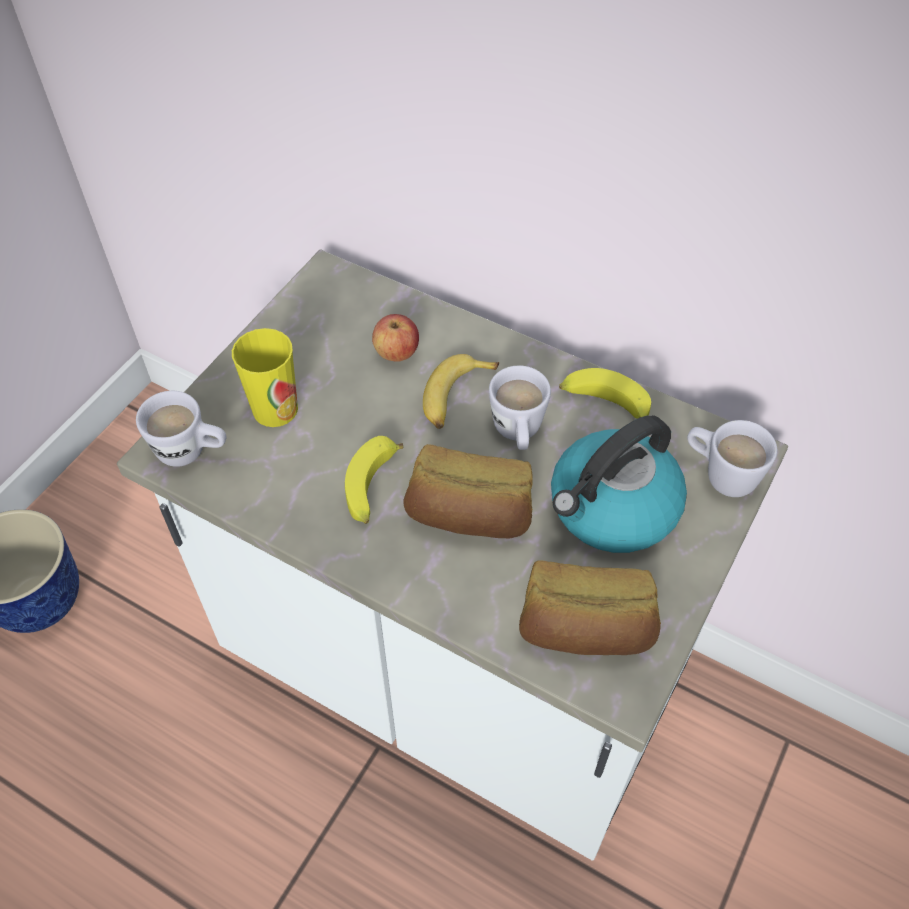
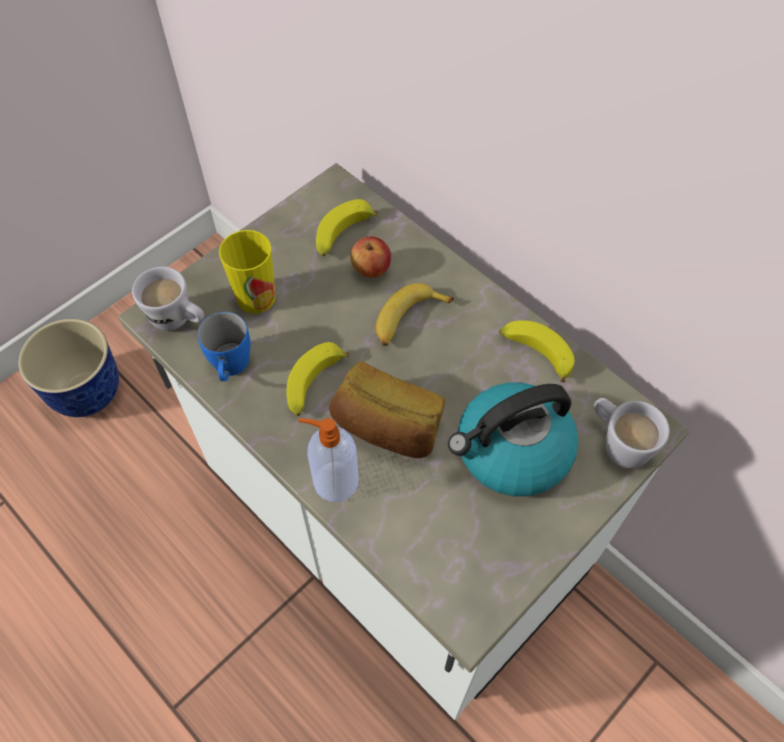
camera: 15 degrees right, 5 degrees up
(270, 491) = (231, 369): none -> blue mug
(353, 324) = (342, 235): none -> banana
(428, 585) = (334, 481): none -> soap dispenser
(518, 434) = (451, 365): white mug -> none
(585, 629) = (453, 554): bread -> none

